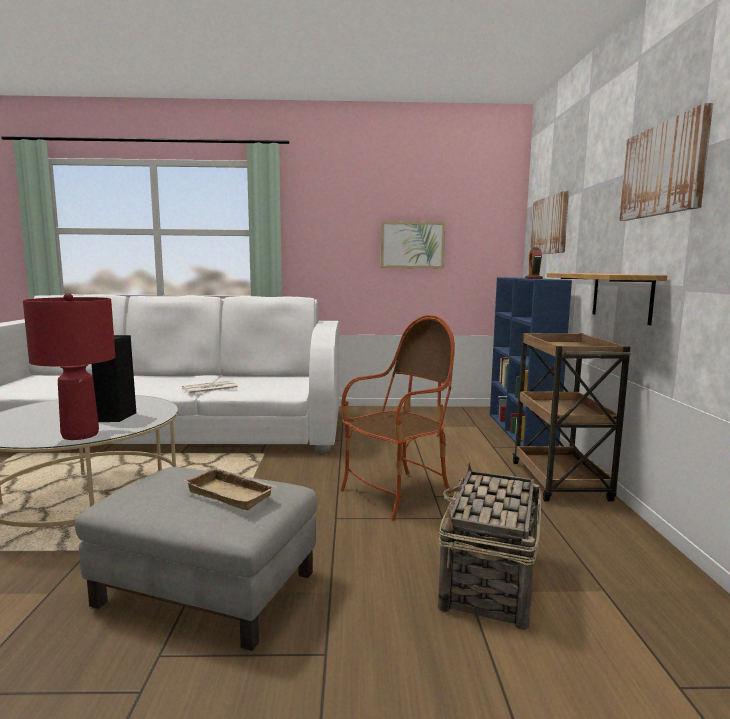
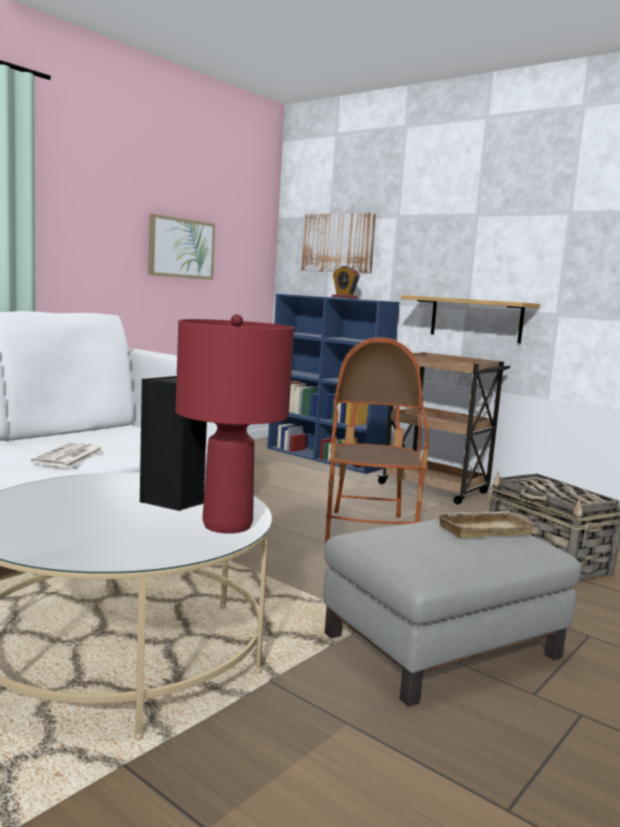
camera: 50 degrees left, 0 degrees up
(663, 169) = (530, 219): picture -> none

